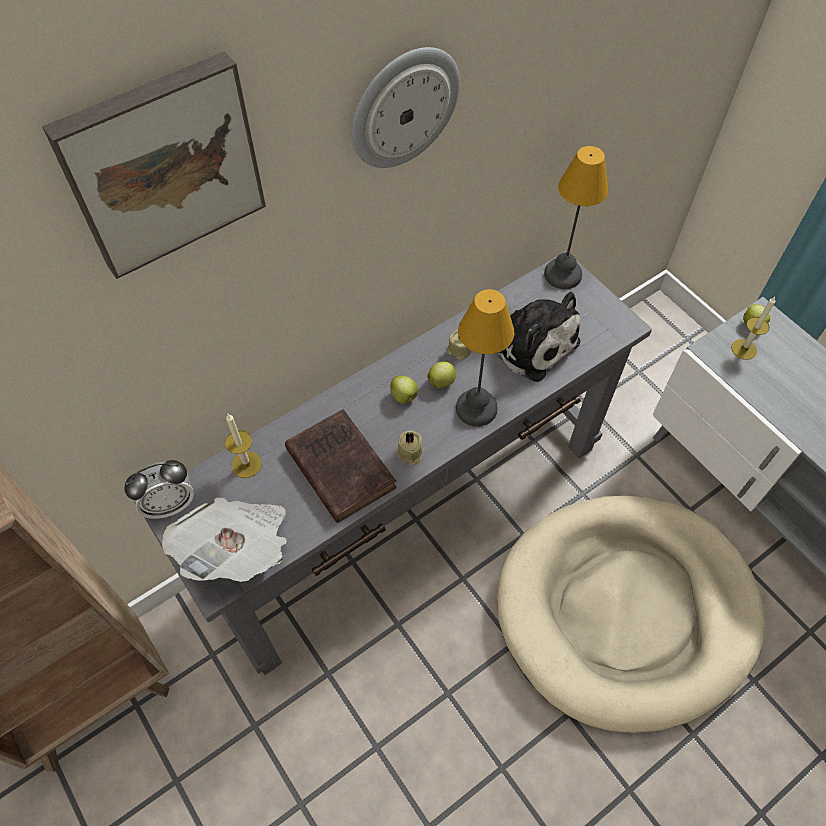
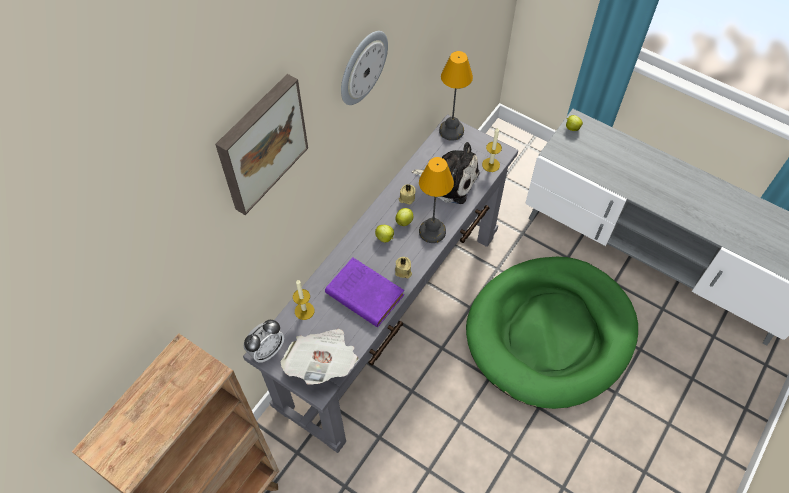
camera: 20 degrees left, 0 degrees up
(339, 466) = (363, 293): brown book -> purple book
(625, 610) = (550, 333): beige dog bed -> green dog bed
(744, 349) = (573, 145): candle -> candle (491, 165)

